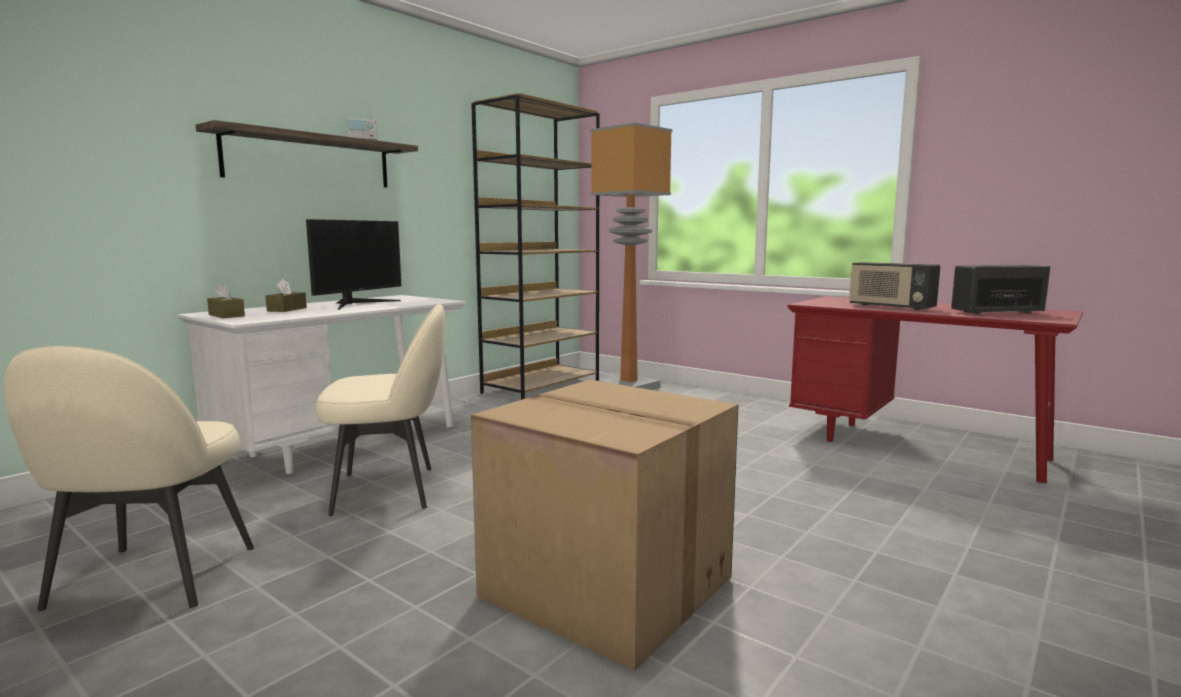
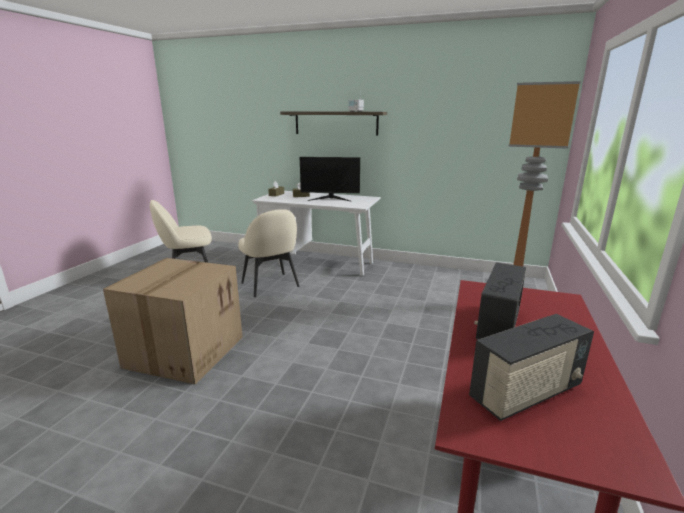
camera: 70 degrees right, 10 degrees up
(542, 387) = (469, 278): brown bookcase -> none
(996, 312) = (526, 394): radio -> radio turned 90 degrees clockwise

